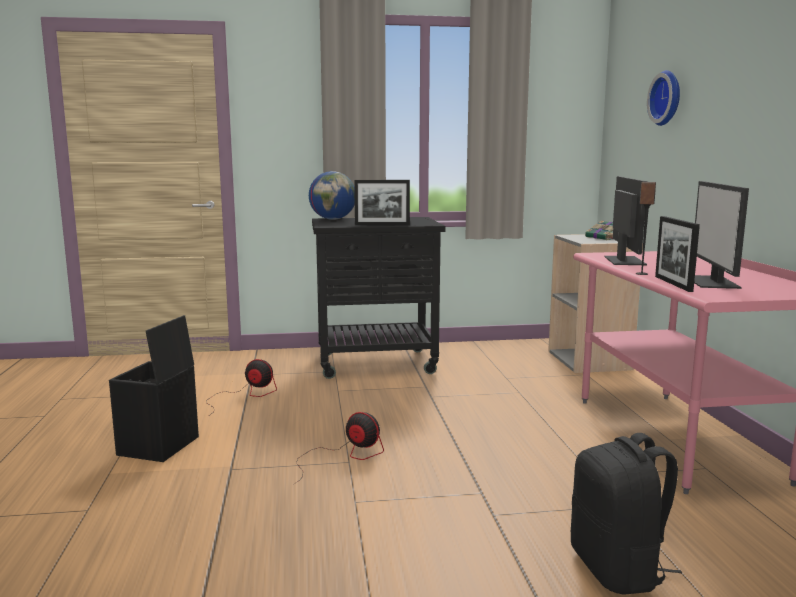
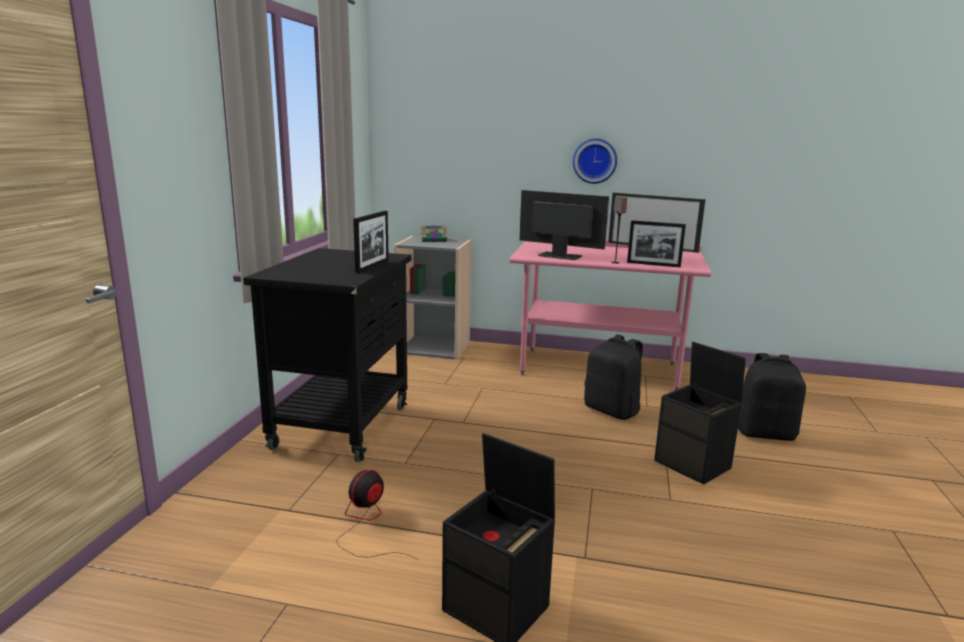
camera: 70 degrees left, 5 degrees up
(333, 219) = (279, 272): globe -> none
(344, 456) = (579, 489): fan -> none
(451, 513) = (694, 464): none -> black storage box
(549, 456) = (612, 410): none -> black backpack
(667, 98) = (485, 121): wall clock -> wall clock (595, 161)

